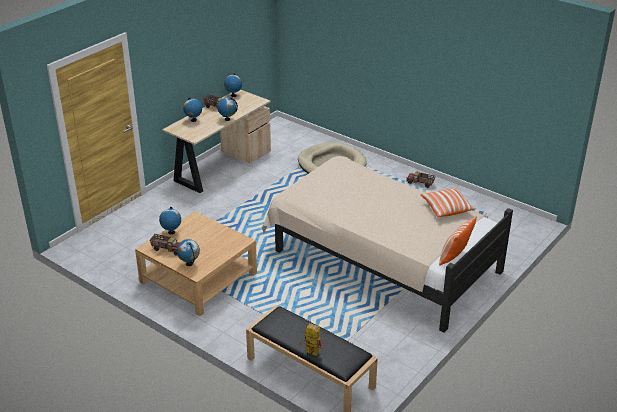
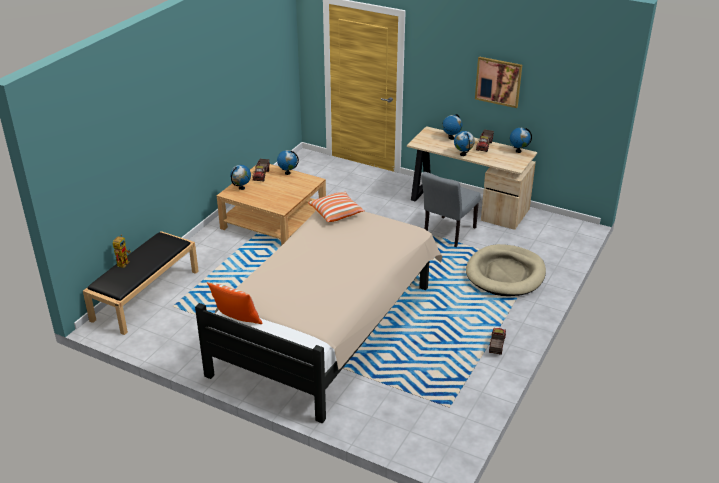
camera: 80 degrees right, 0 degrees up
(204, 49) = (498, 81): none -> picture
(265, 182) = (447, 234): none -> grey chair
(446, 208) = (332, 310): pillow -> pillow (336, 213)

